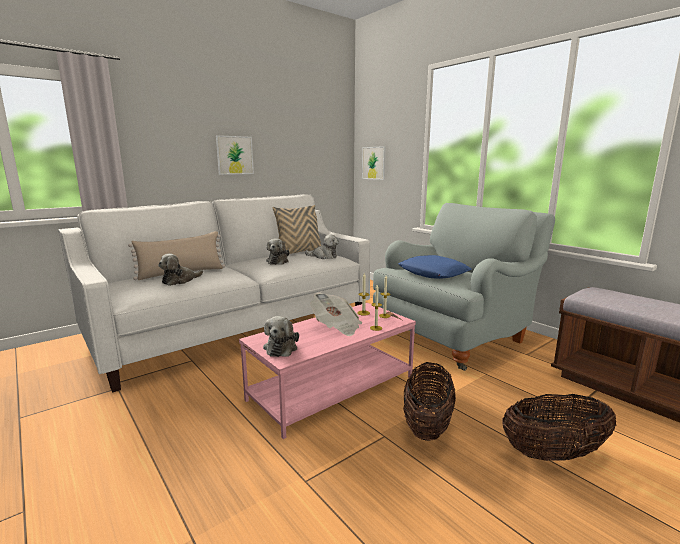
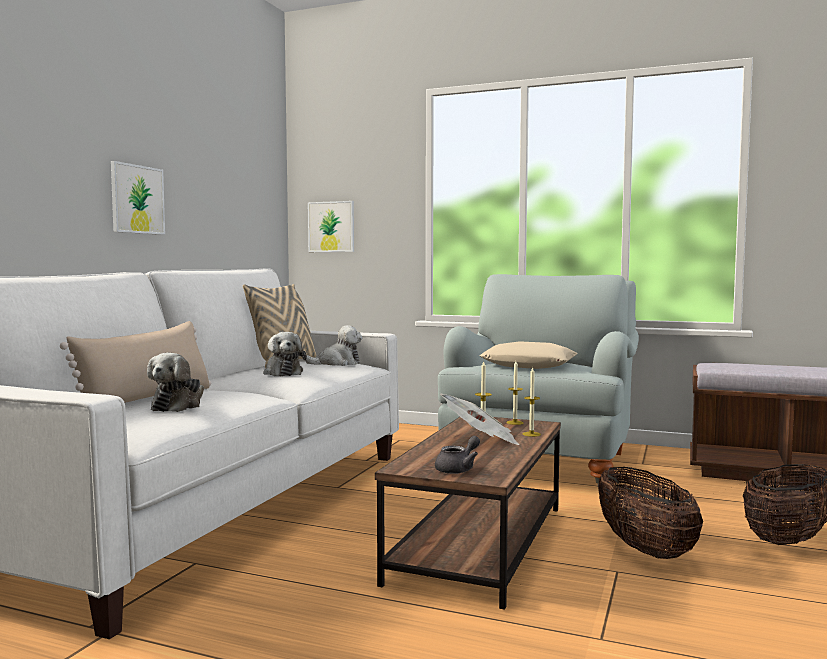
camera: 30 degrees left, 10 degrees down
(281, 347) = (458, 469): plush toy -> grey teapot
(332, 388) = (479, 542): pink coffee table -> brown coffee table
(433, 273) = (529, 365): blue pillow -> beige pillow

